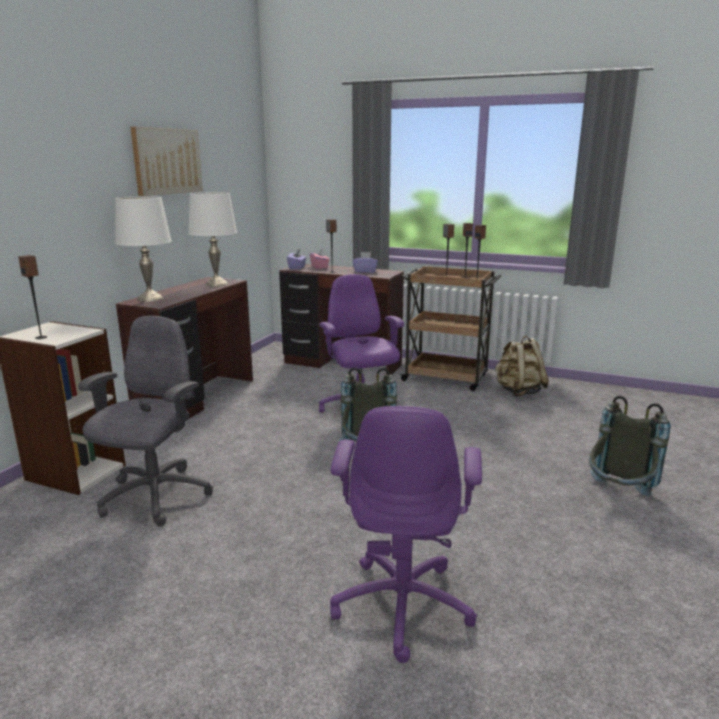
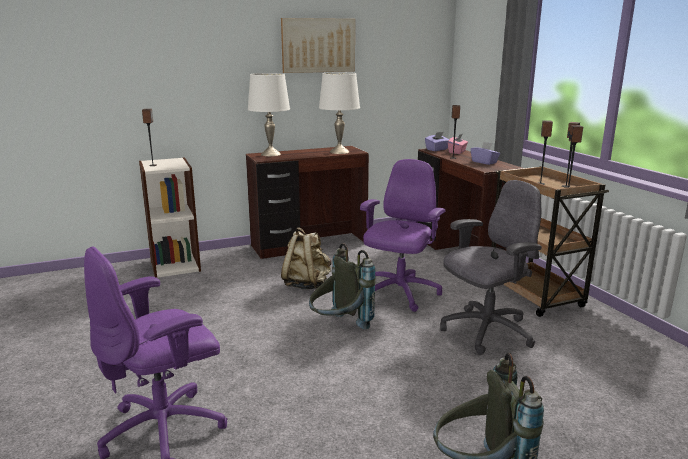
camera: 45 degrees right, 0 degrees up
(154, 497) = (180, 295): grey office chair -> grey office chair (486, 332)
(518, 391) = (590, 336): beige backpack -> beige backpack (307, 285)

